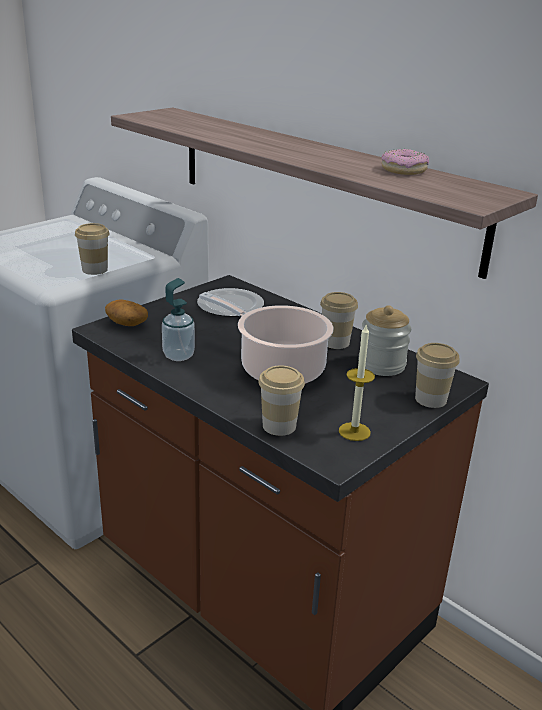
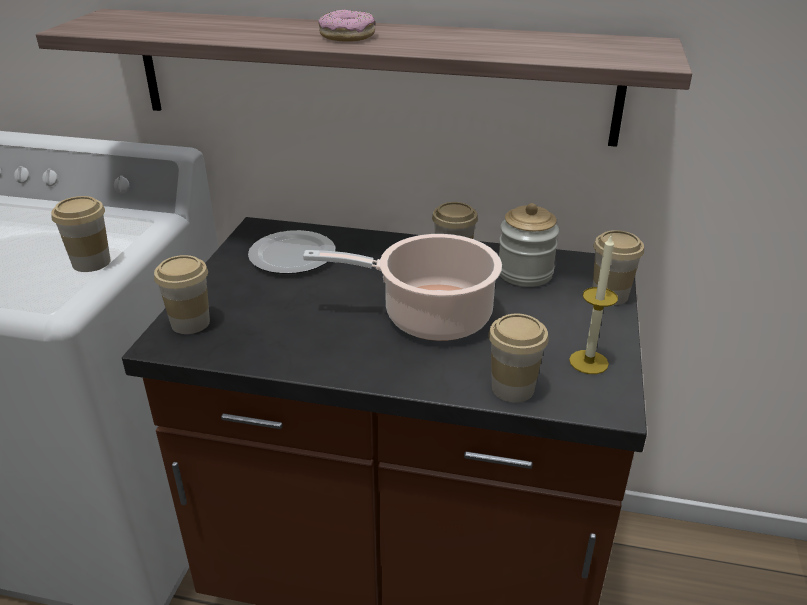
camera: 30 degrees left, 5 degrees up
(126, 323) = (190, 323): potato -> cup
(178, 355) = (304, 343): soap dispenser -> none
(403, 170) = (518, 37): donut -> donut (347, 36)

